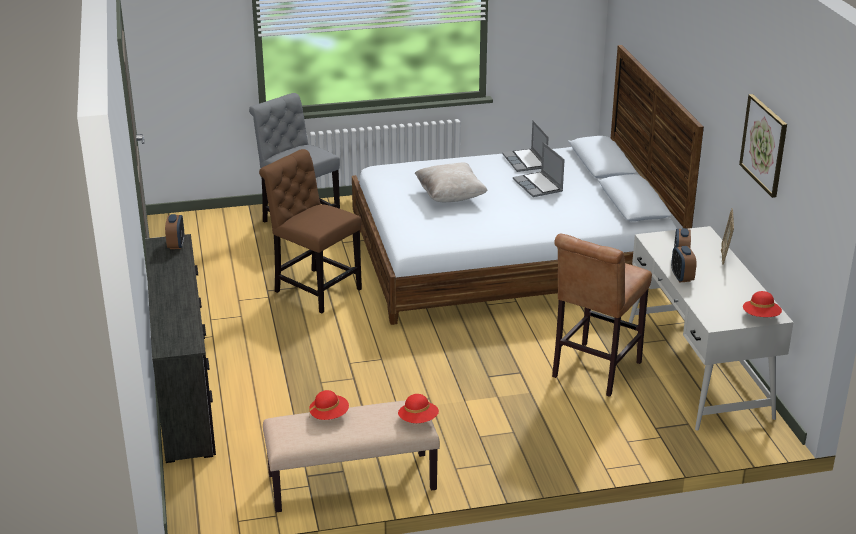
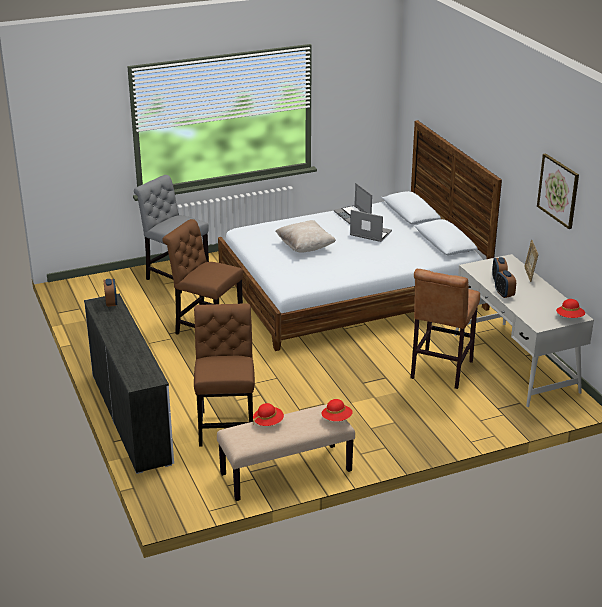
camera: 10 degrees left, 0 degrees up
(185, 390) = (131, 417): black dresser -> white dresser
(298, 413) = (227, 425): none -> brown chair
(538, 186) = (370, 234): laptop -> laptop turned 150 degrees clockwise

